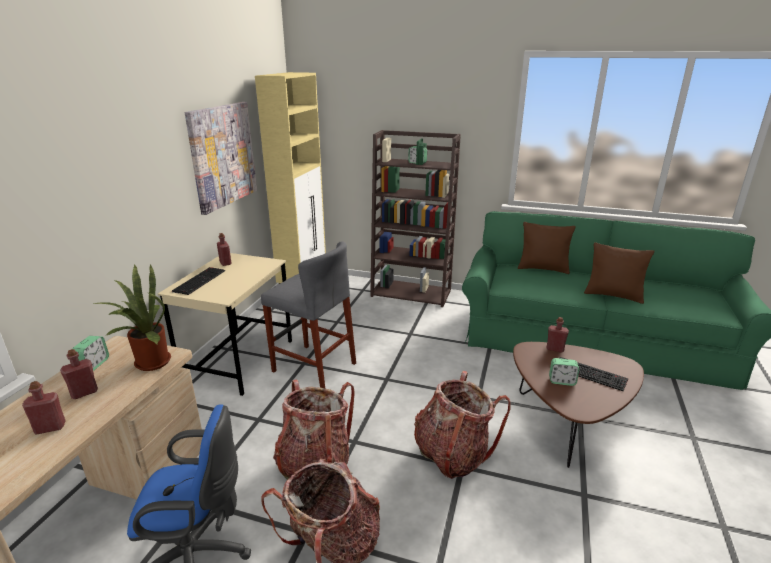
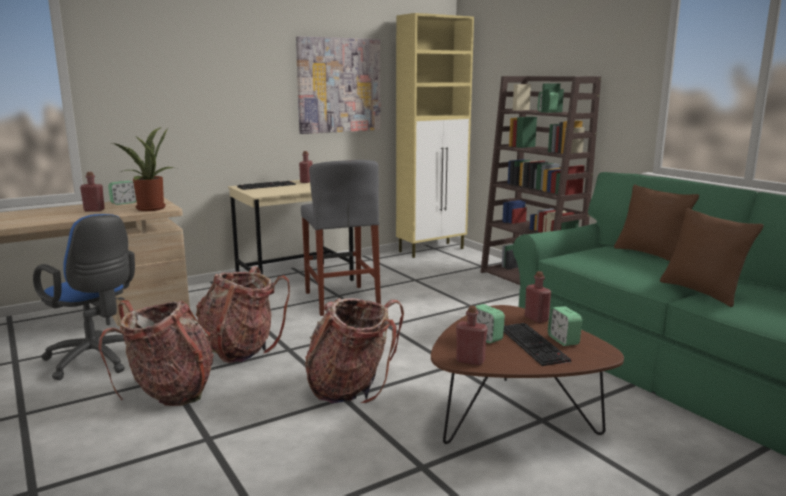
camera: 40 degrees right, 10 degrees down
(50, 427) = (52, 216): red bottle -> red bottle (470, 361)
(596, 362) = (563, 340): none -> alarm clock

